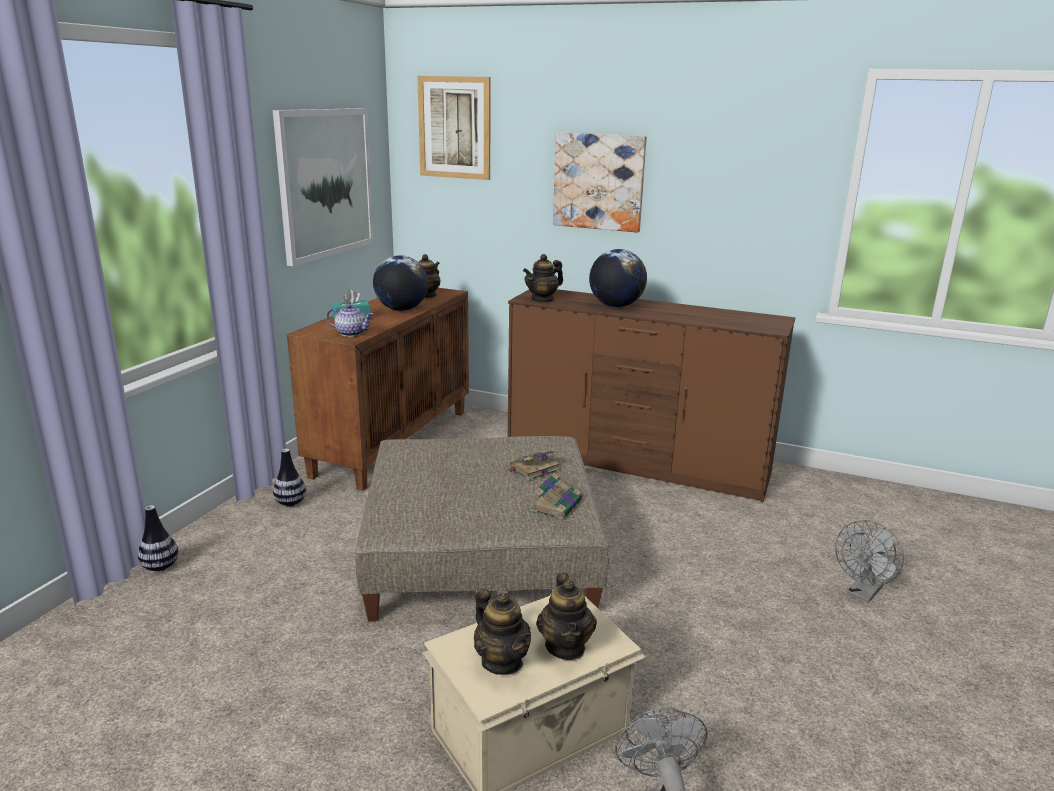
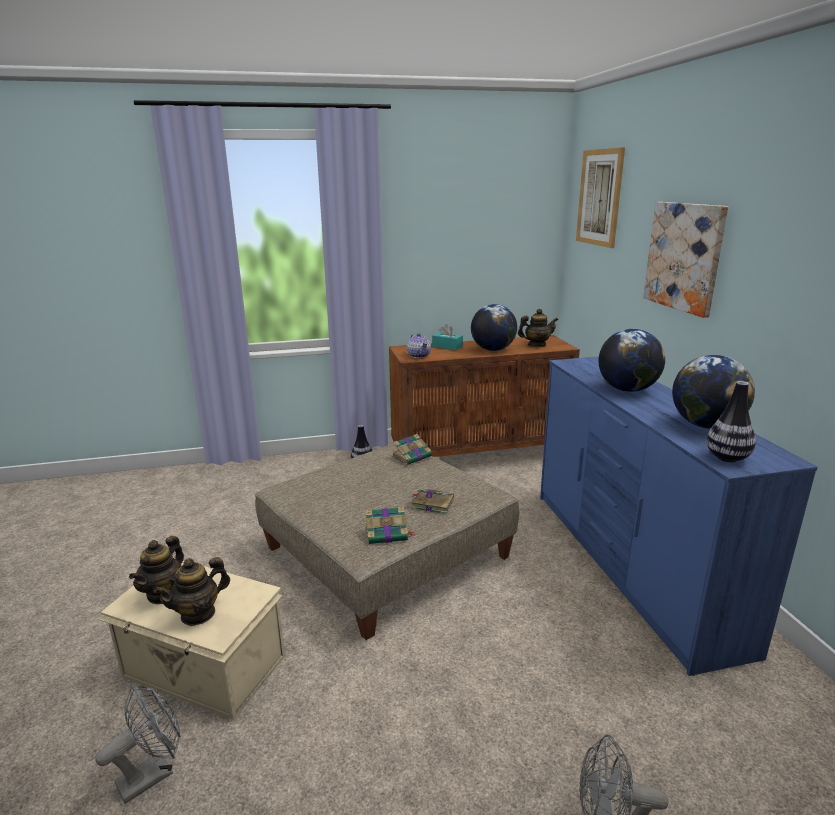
camera: 55 degrees right, 0 degrees up
(160, 567) = (262, 465): vase -> vase (727, 458)
(325, 183) = (474, 240): picture -> none
(434, 445) = (412, 456): none -> book
(543, 299) = (578, 367): teapot -> none
(636, 463) = (629, 564): brown dresser -> blue dresser
(709, 313) = (706, 425): none -> globe

